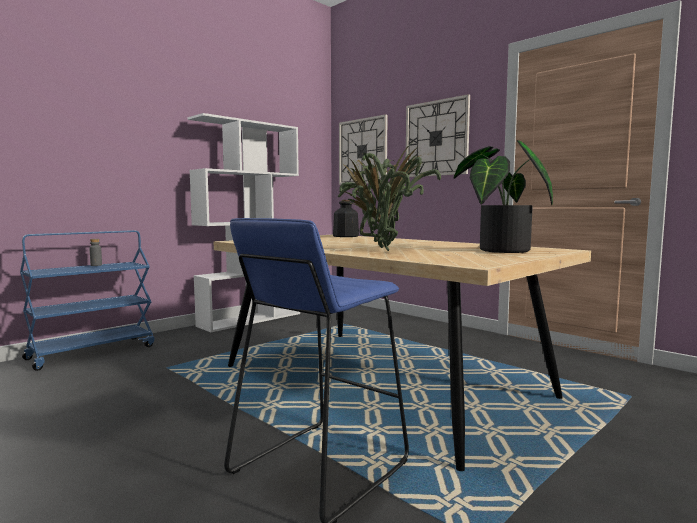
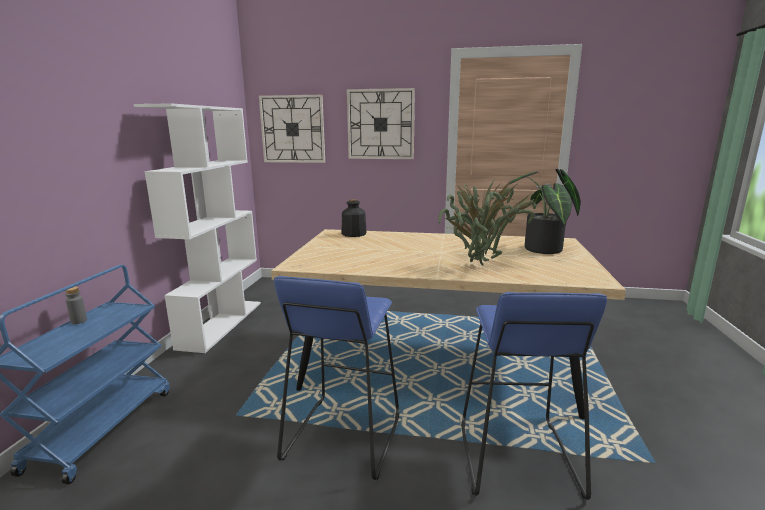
camera: 35 degrees left, 10 degrees up
(206, 401) = (342, 437): none -> blue stool

